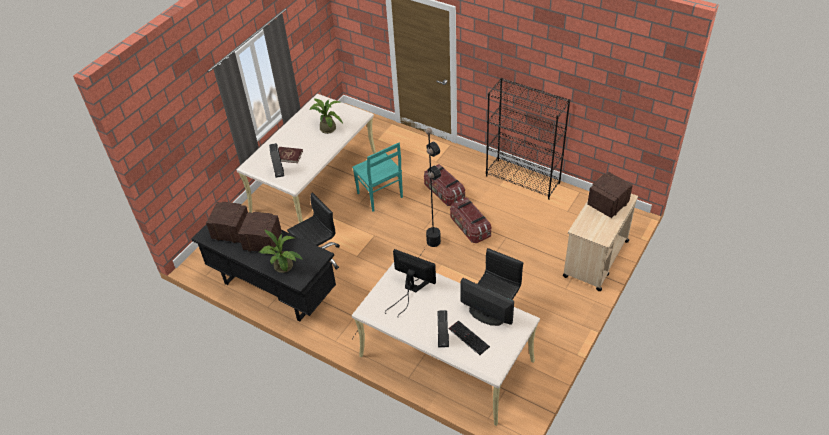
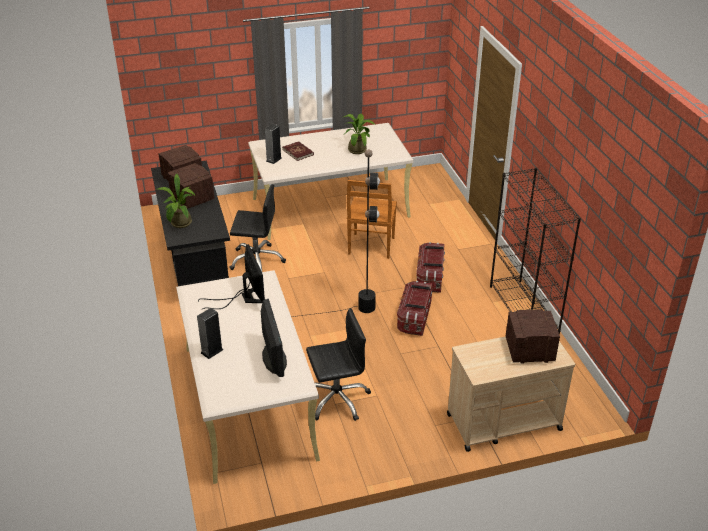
camera: 40 degrees right, 10 degrees down
(380, 196) = (371, 247): turquoise chair -> brown chair
(468, 338) = (233, 363): keyboard -> none

